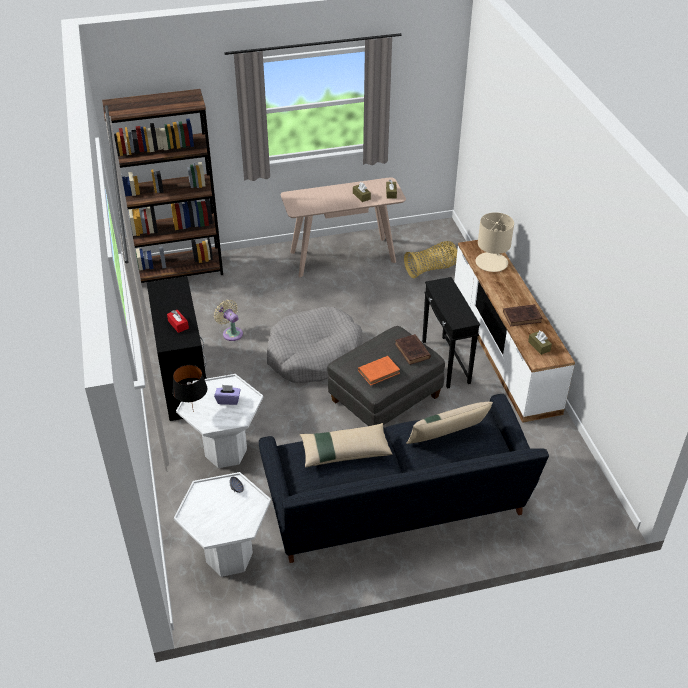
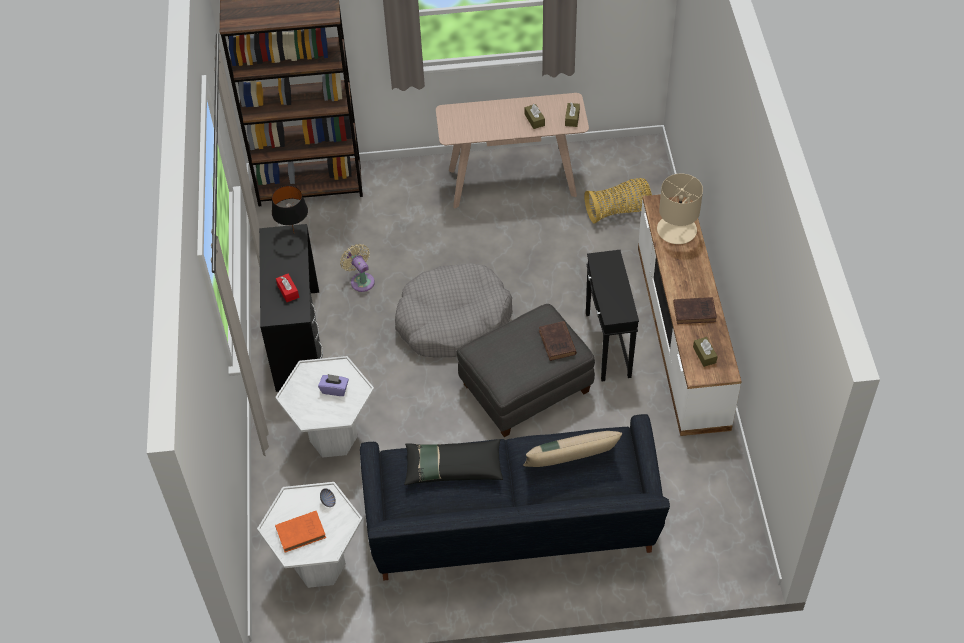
camera: 10 degrees right, 10 degrees up
(193, 411) = (294, 400): black table lamp -> black table lamp (294, 233)
(344, 450) = (453, 467): beige pillow -> black pillow
(379, 372) = (513, 367): orange book -> orange book (302, 532)

